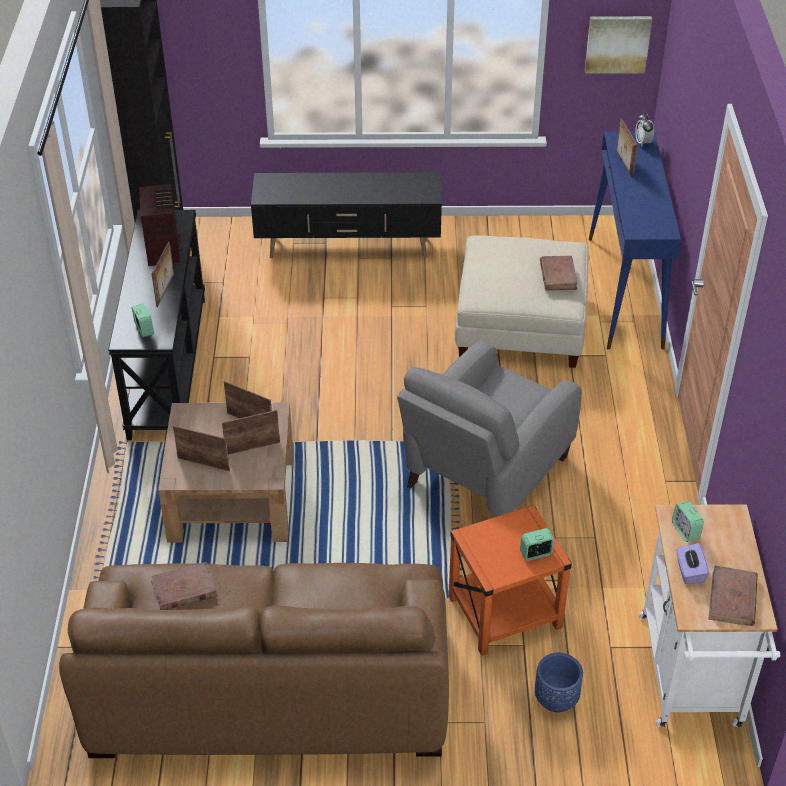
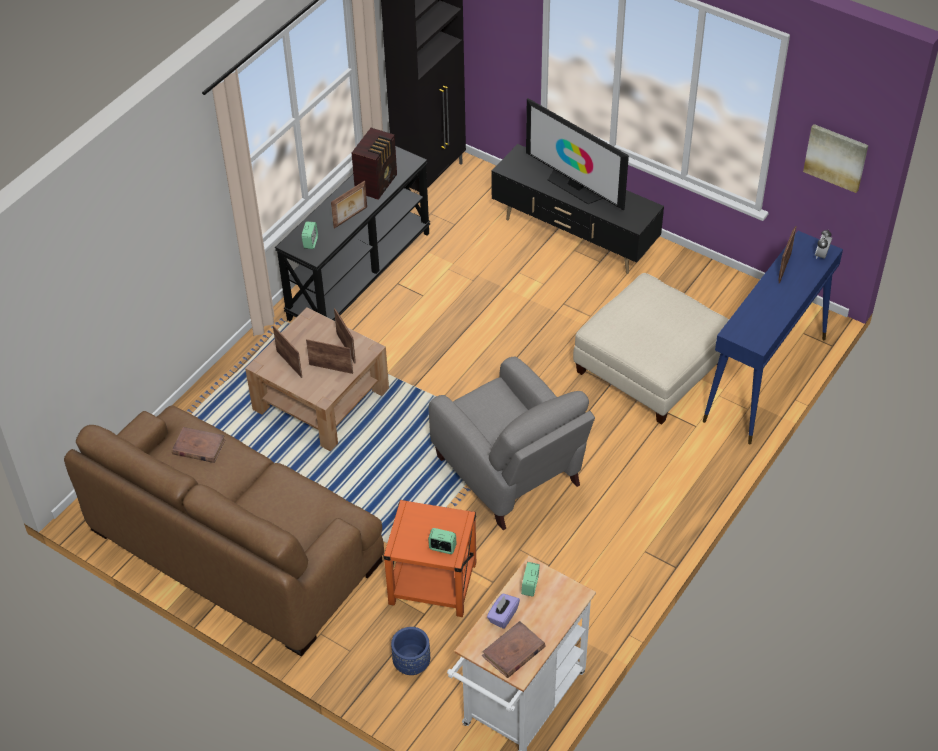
camera: 35 degrees right, 5 degrees up
(344, 187) = (575, 186): none -> television
(484, 475) = (511, 474): grey armchair -> grey armchair turned 105 degrees counterclockwise
(558, 275) = (677, 340): brown book -> none

